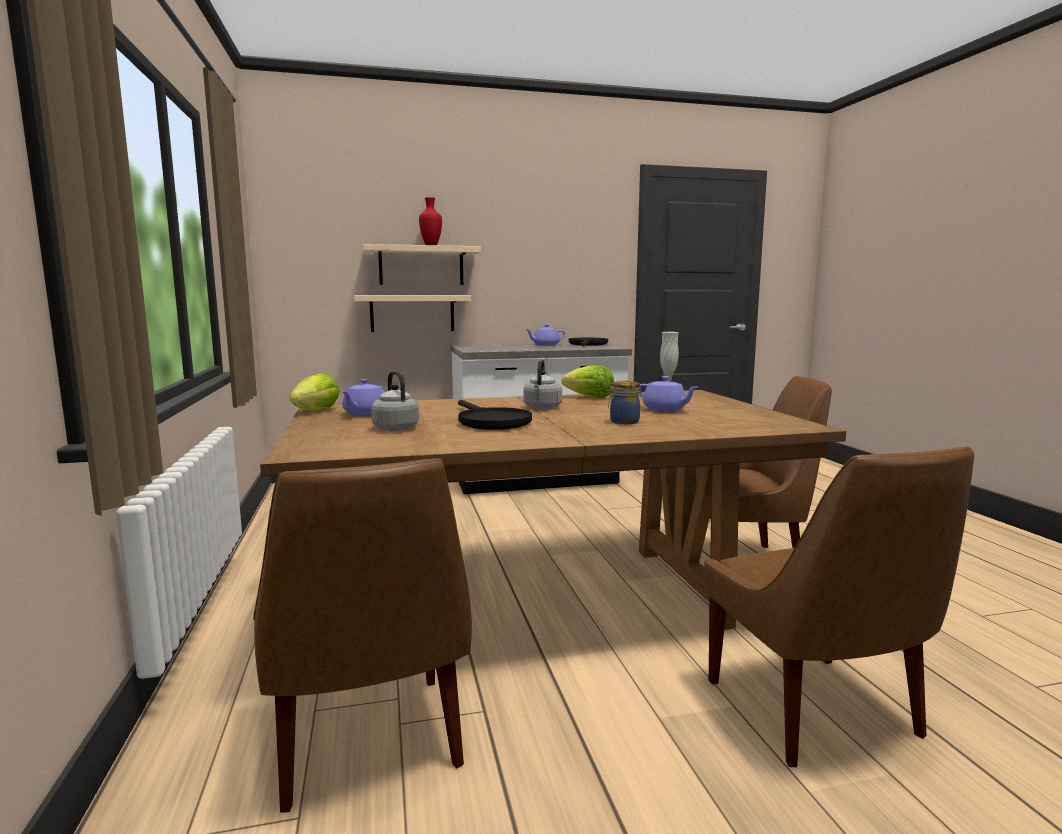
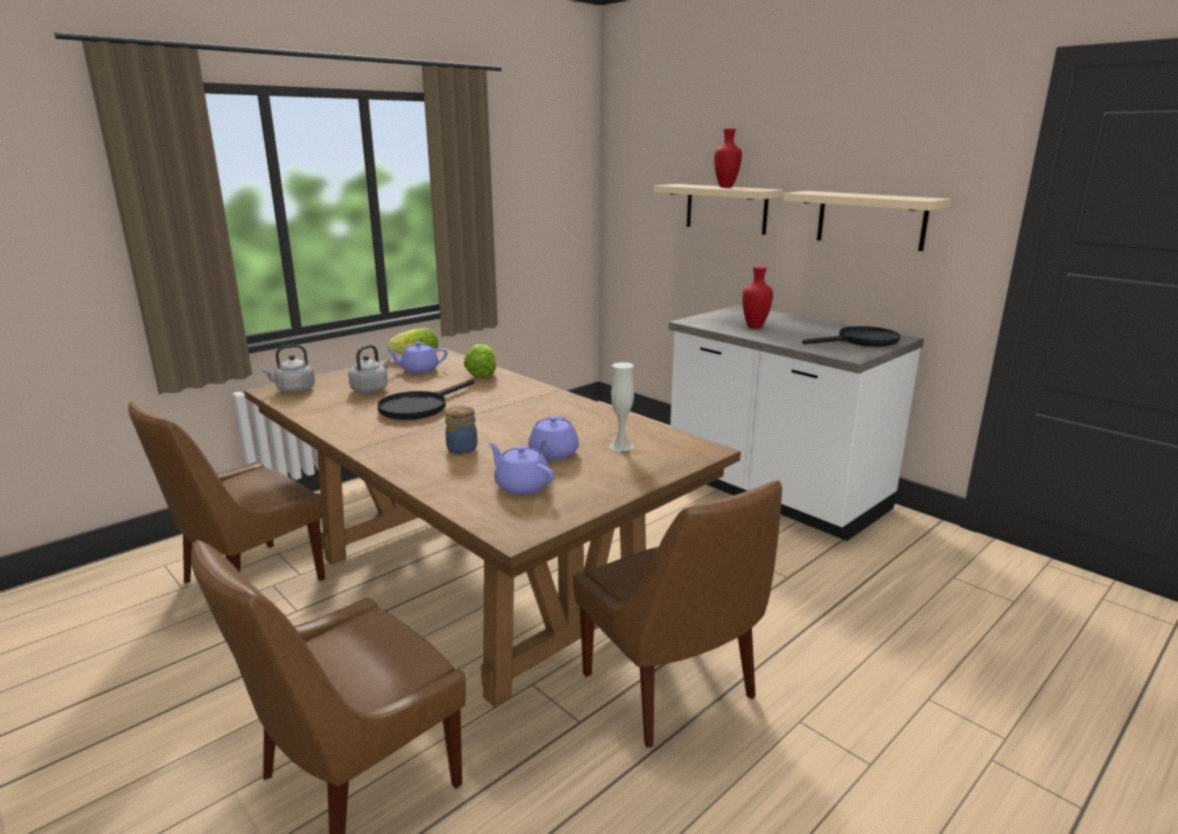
camera: 60 degrees right, 10 degrees up
(412, 313) = (713, 262): beige shelf -> beige shelf (870, 220)
(518, 347) = (754, 327): none -> red vase
(542, 408) = (506, 409): grey kettle -> grey kettle (293, 390)
(545, 345) = (806, 330): purple teapot -> purple teapot (521, 486)
(590, 397) = (591, 414): lettuce -> lettuce (481, 374)

